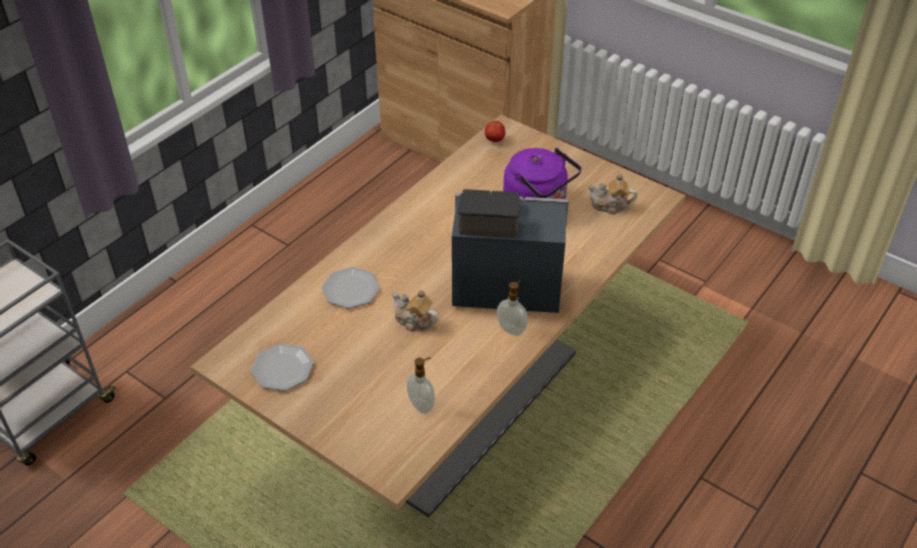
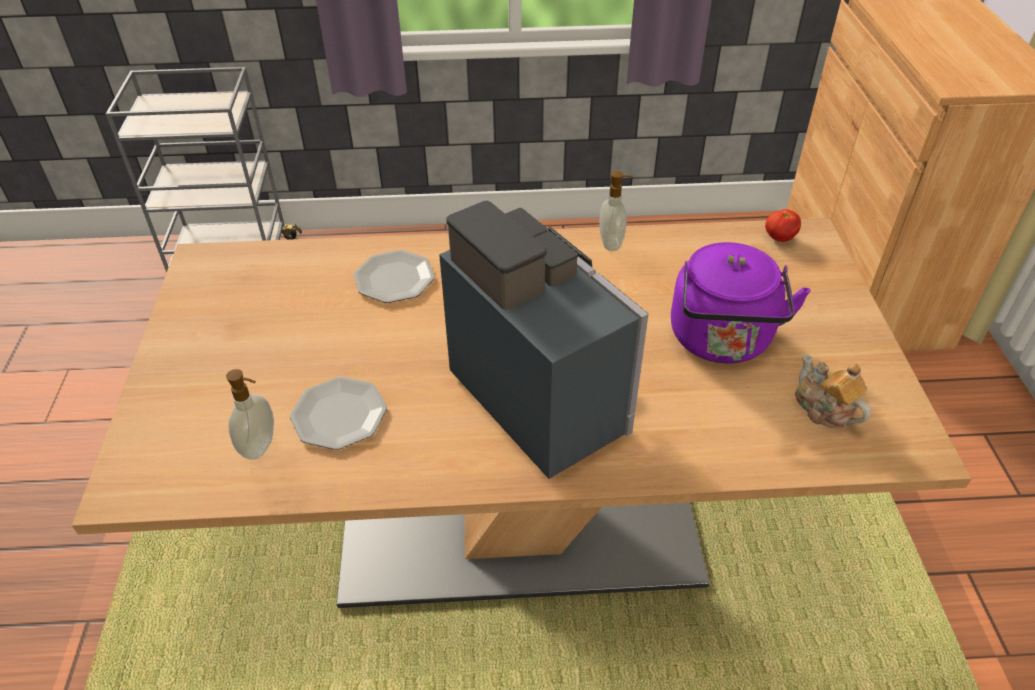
camera: 50 degrees right, 0 degrees up
(282, 368) = (225, 303): plate -> plate (340, 415)
(414, 321) = (396, 355): teapot -> none
(512, 328) = (474, 450): soap dispenser -> soap dispenser (612, 243)

